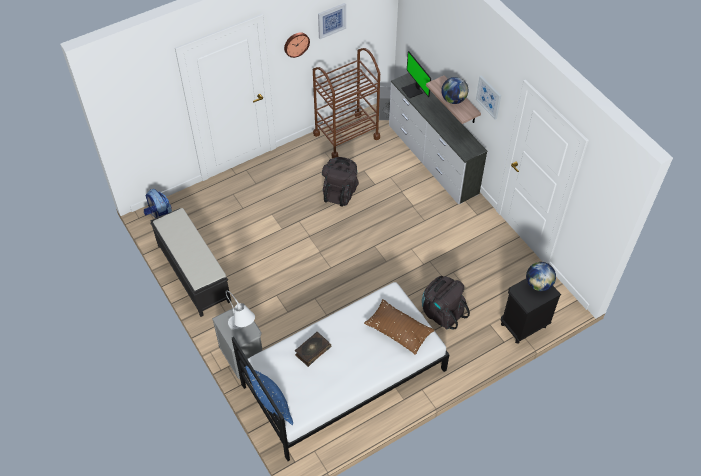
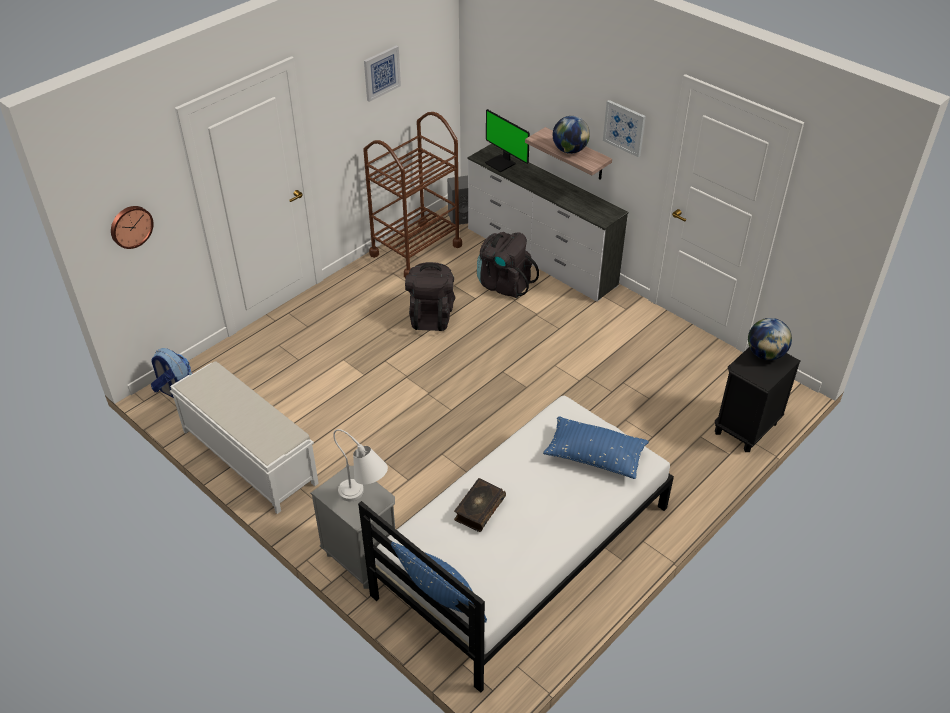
camera: 15 degrees left, 10 degrees down
(193, 273) = (248, 456): black bench -> white bench
(296, 44) = (339, 109): wall clock -> wall clock (130, 226)
(398, 331) = (594, 456): brown pillow -> blue pillow
(442, 312) = (629, 435): black backpack -> black backpack (504, 284)

